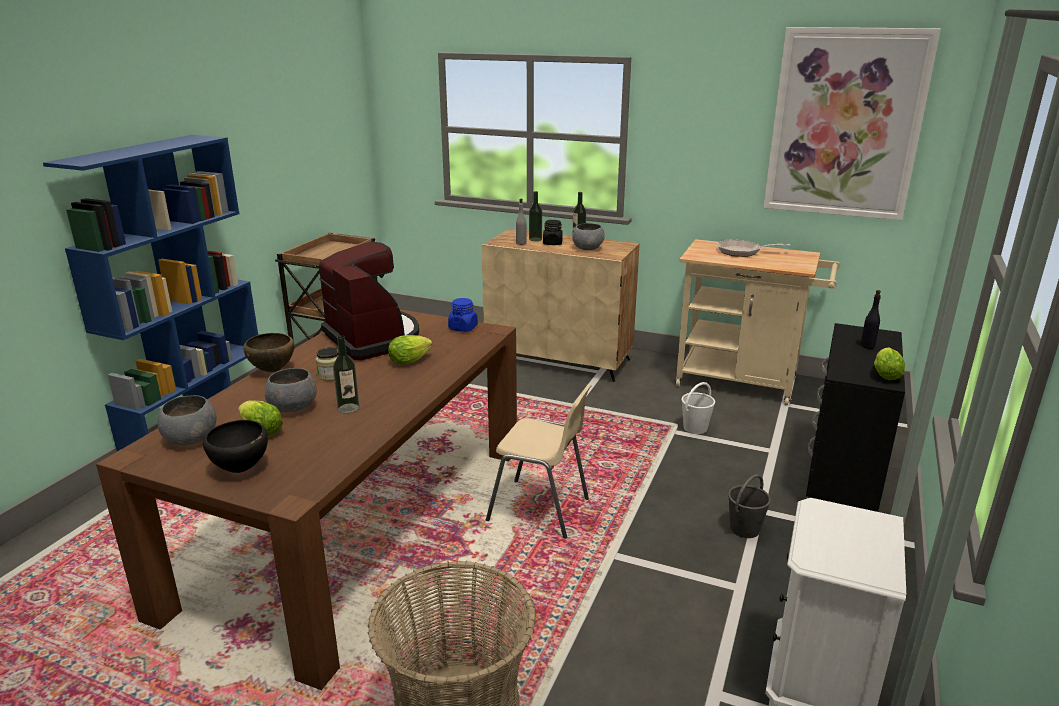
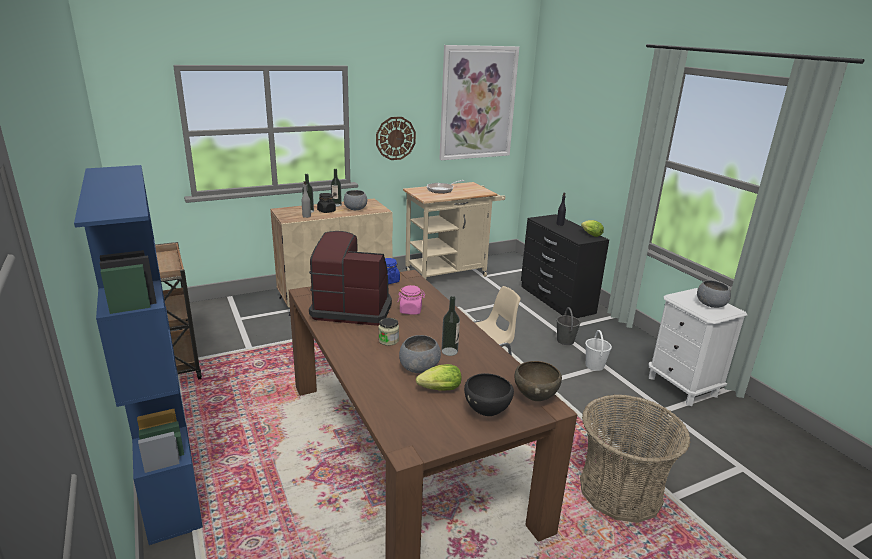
camera: 50 degrees left, 0 degrees up
(190, 439) = (412, 419): grey bowl -> grey bowl (711, 305)
(273, 370) = (344, 356): brown bowl -> brown bowl (535, 398)
(412, 361) = (411, 310): lettuce -> pink jar
(693, 164) = (395, 138): none -> wall clock
(695, 428) = (469, 305): white bucket -> white bucket (594, 365)

